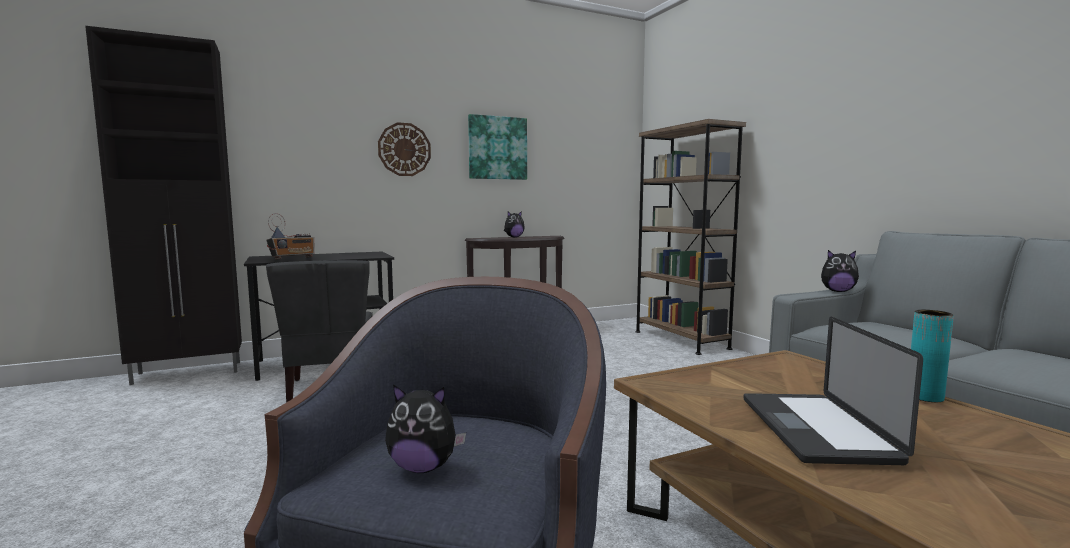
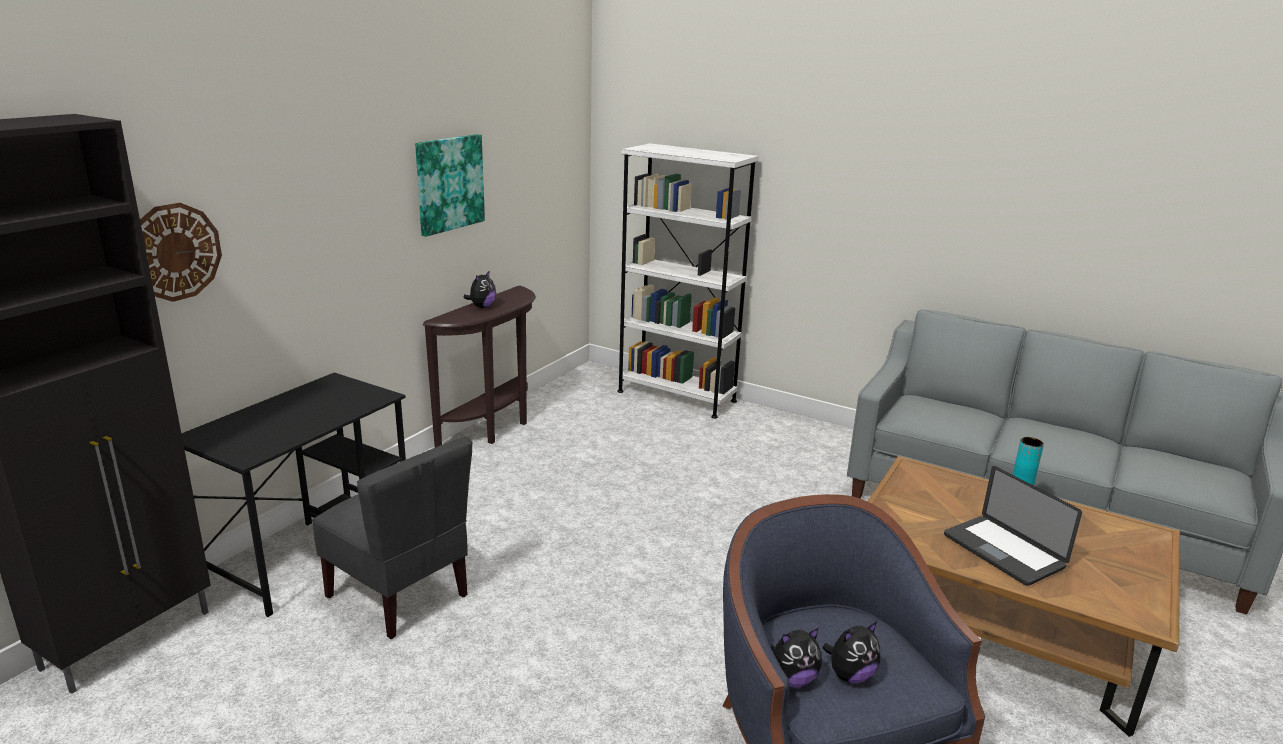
camera: 35 degrees left, 15 degrees up
(293, 259) = (278, 435): radio -> none
(404, 149) = (344, 214): wall clock -> wall clock (174, 252)
(680, 340) = (676, 396): brown bookcase -> white bookcase
(838, 291) = (891, 371): plush toy -> plush toy (792, 679)

